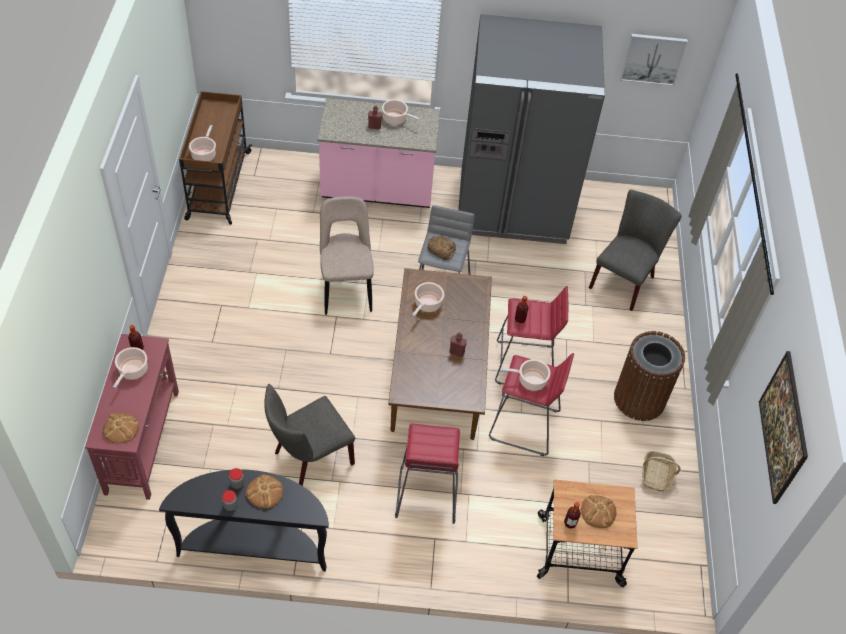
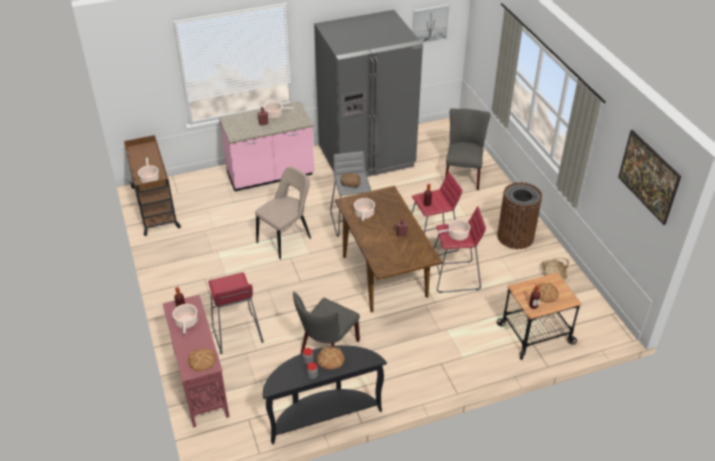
camera: 20 degrees left, 10 degrees down
(346, 288) = (286, 239): beige chair -> beige chair turned 75 degrees clockwise
(426, 494) = (418, 340): red stool -> red stool (236, 333)

